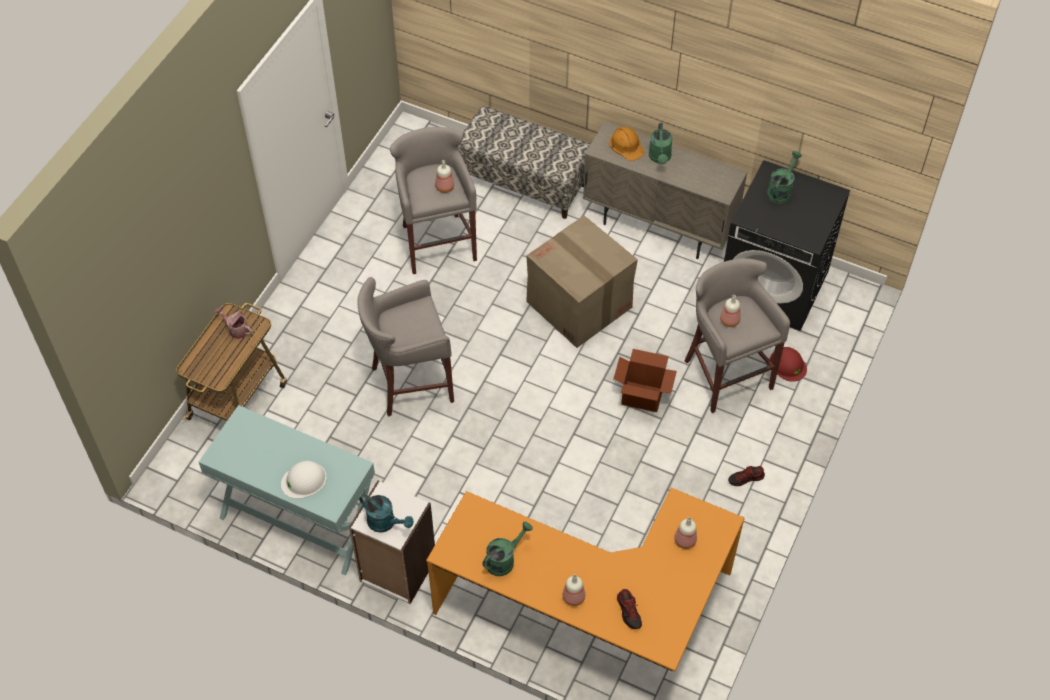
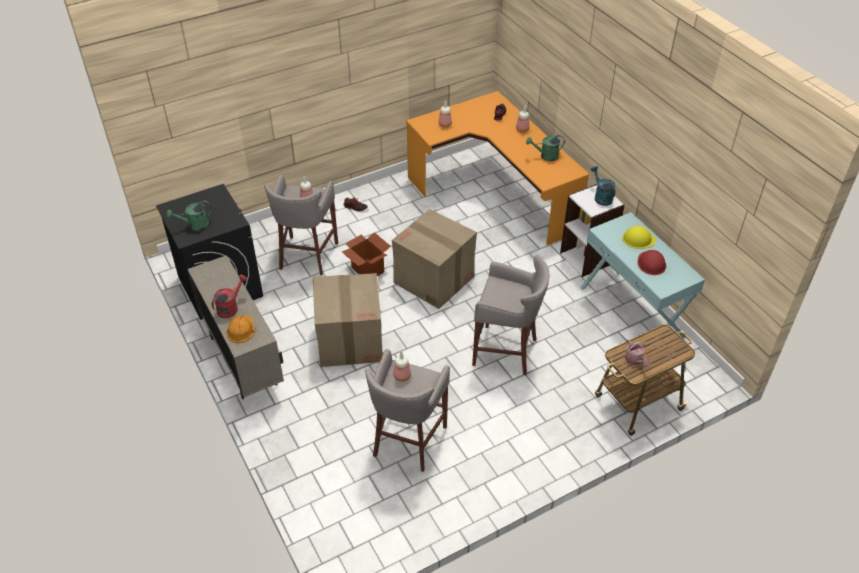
camera: 145 degrees left, 10 degrees down
(304, 480) = (638, 239): white hard hat -> yellow hard hat
(524, 182) = (298, 453): bench -> none
(556, 428) = (434, 279): none -> cardboard box
(660, 158) = (230, 307): green watering can -> red watering can
(787, 364) = (267, 243): red hard hat -> red hard hat (651, 263)

